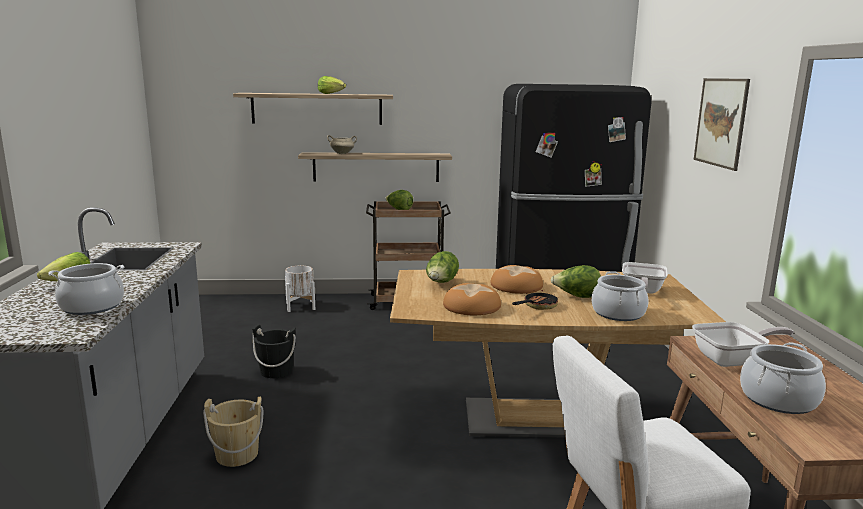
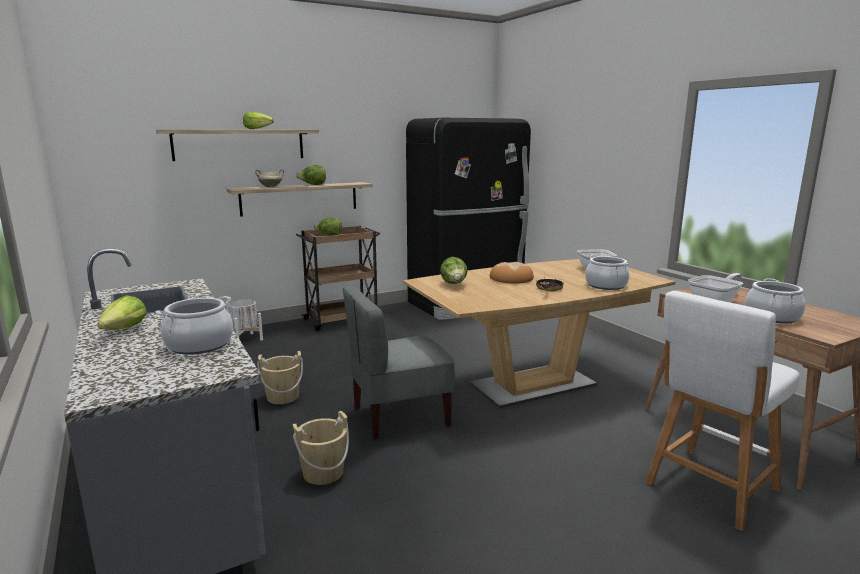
camera: 25 degrees left, 0 degrees up
(276, 371) = (283, 397): black bucket -> beige bucket
(359, 417) = (399, 416): none -> grey chair
(472, 306) = (504, 296): bread -> none
(576, 296) = (563, 279): lettuce -> lettuce (313, 185)
(720, 122) = (608, 141): picture -> none

